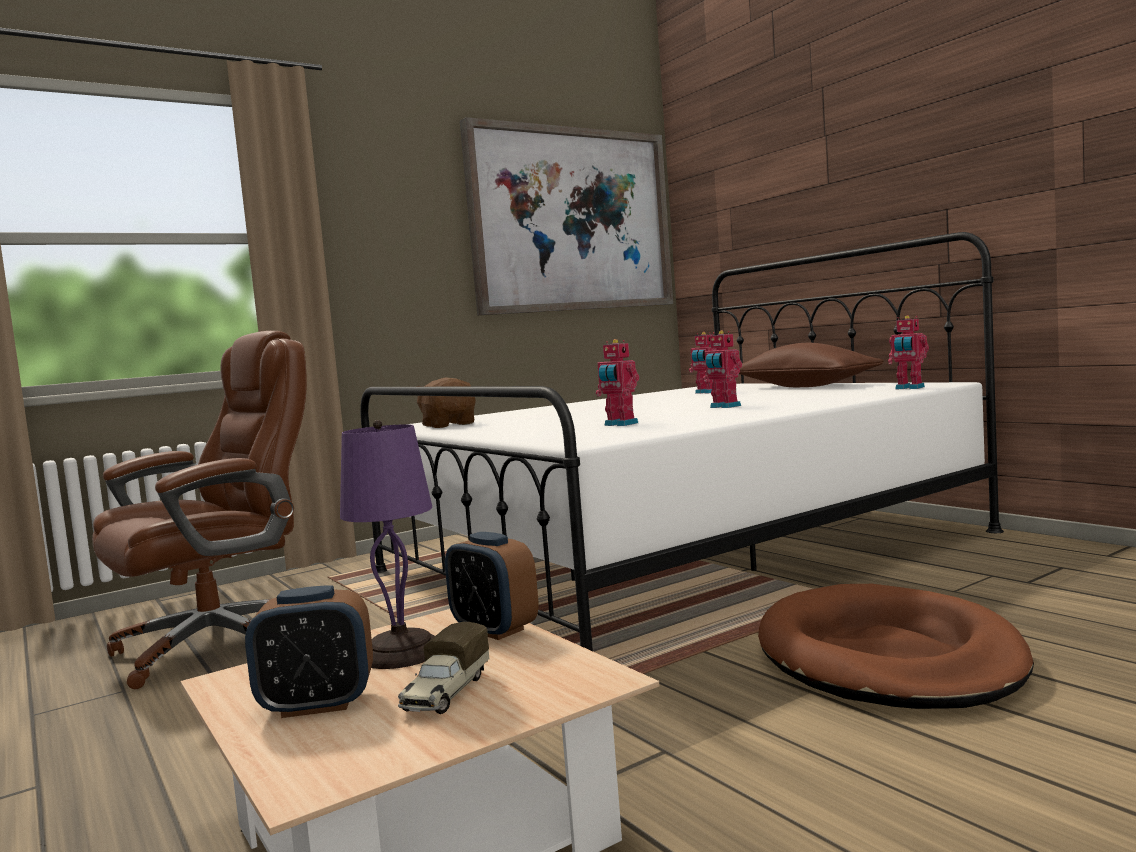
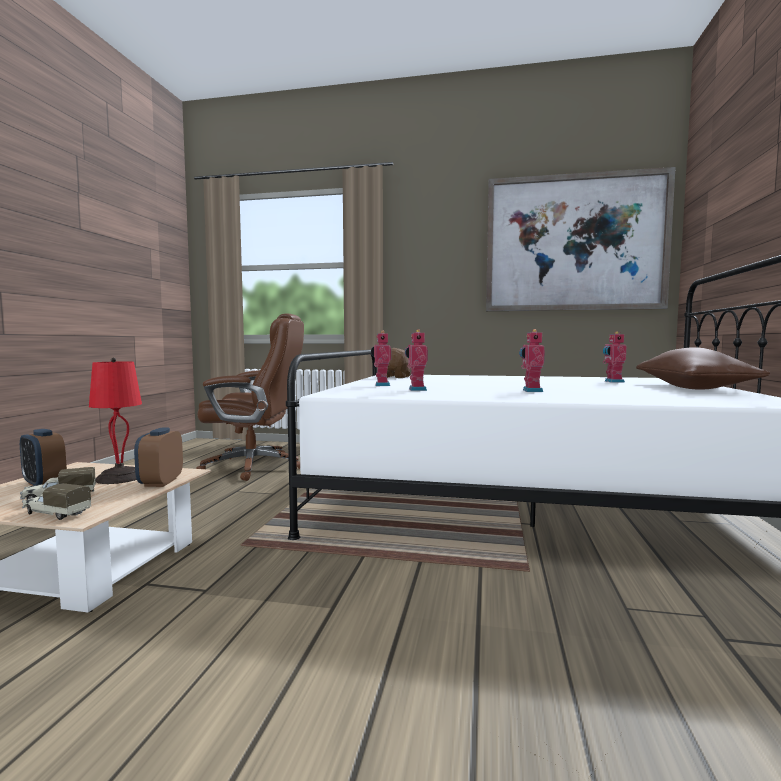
camera: 45 degrees right, 0 degrees up
(403, 652) = (120, 478): purple table lamp -> red table lamp
(547, 696) = (55, 513): none -> toy truck
(887, 657) = (428, 618): brown dog bed -> none
(909, 388) = (734, 402): toy robot -> toy robot (381, 385)

